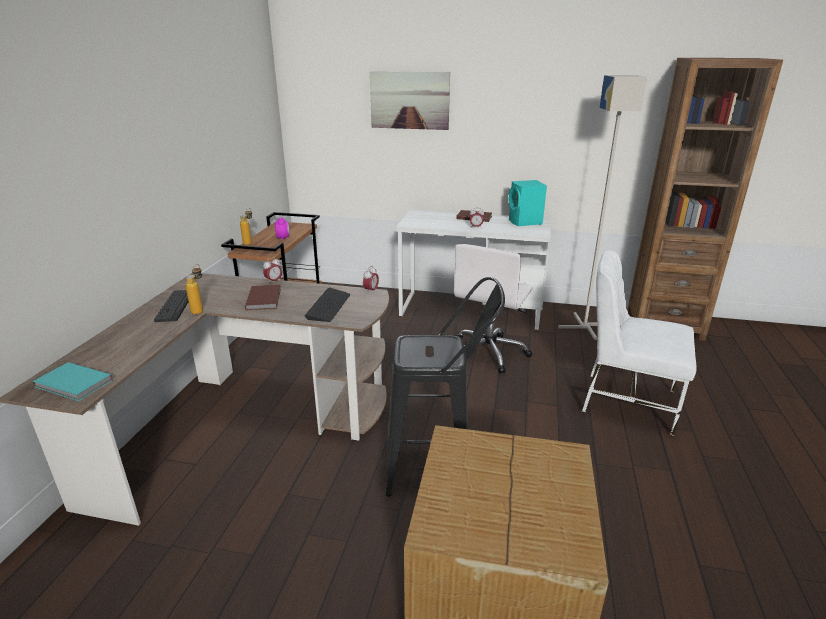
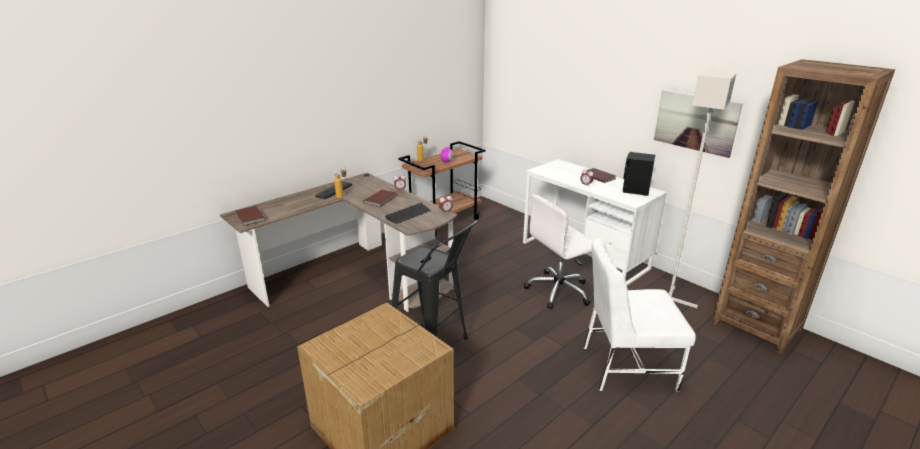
camera: 35 degrees right, 0 degrees up
(73, 384) = (249, 217): turquoise book -> brown book
(409, 100) = (568, 69): picture -> picture (695, 122)
(525, 222) = (635, 190): turquoise speaker -> black speaker
(627, 401) = (626, 367): white chair -> white chair turned 60 degrees counterclockwise

